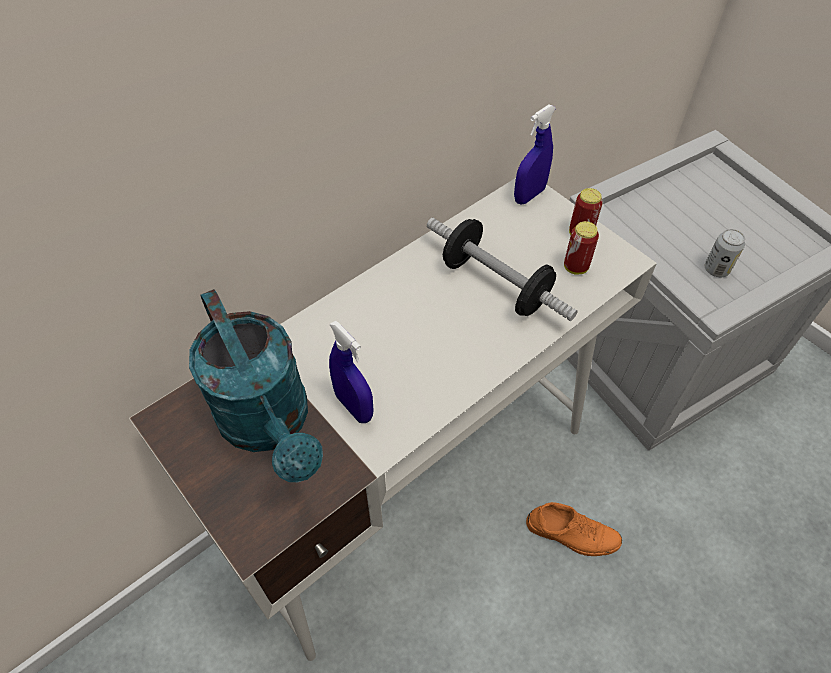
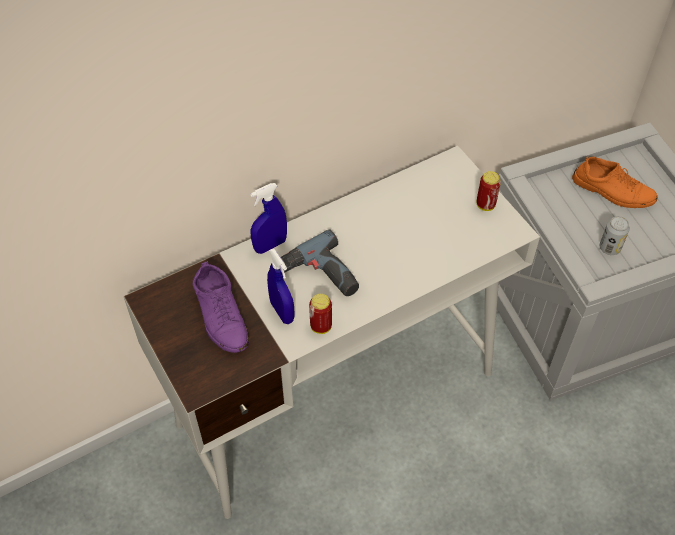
camera: 10 degrees right, 0 degrees up
(270, 424) = (221, 315): turquoise watering can -> purple shoe
(395, 351) = (319, 276): none -> power drill
(495, 284) = (407, 236): dumbbell -> none
(529, 195) = (453, 167): blue spray bottle -> blue spray bottle (270, 245)
(572, 533) = (464, 458): orange shoe -> orange shoe (612, 190)
(575, 267) = (474, 231): can -> can (321, 326)

